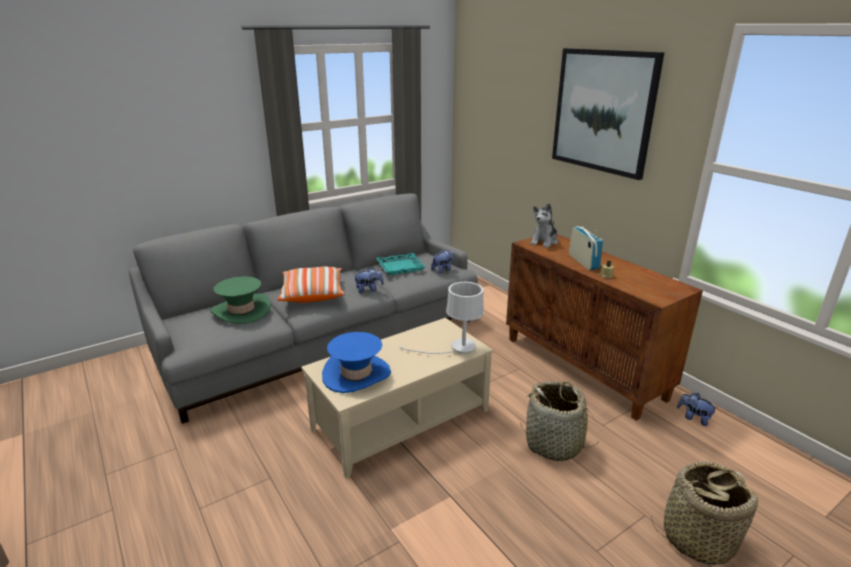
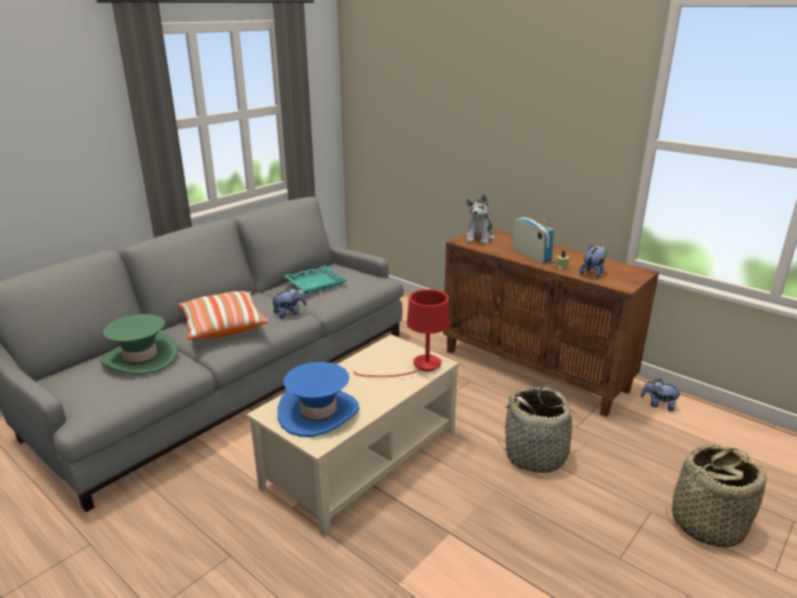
camera: 15 degrees left, 0 degrees up
(443, 270) = (365, 281): plush toy -> plush toy (593, 273)
(456, 350) = (419, 368): white table lamp -> red table lamp
(603, 111) = (529, 91): picture -> none

